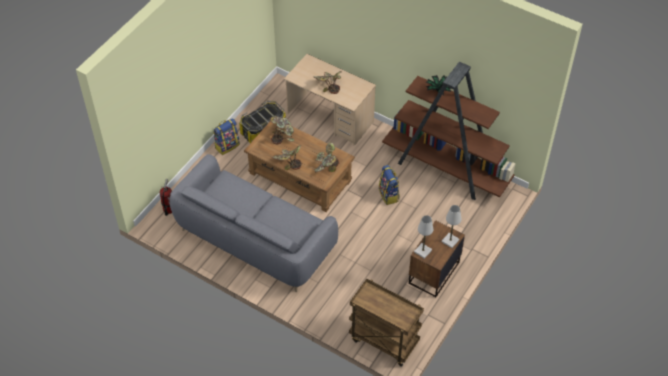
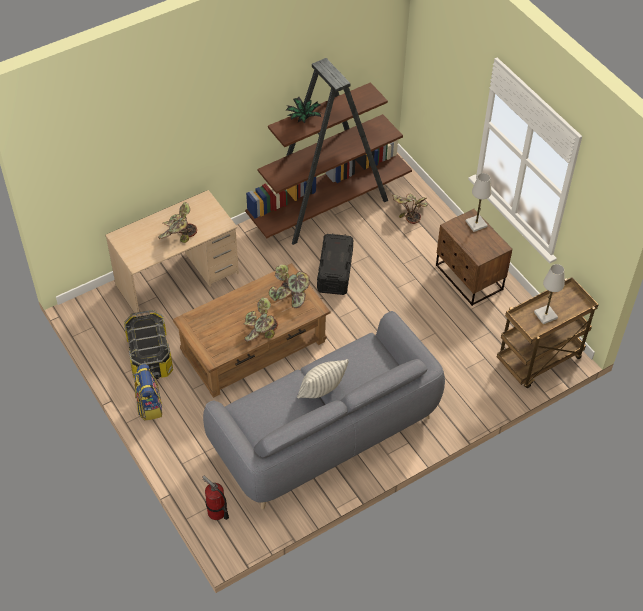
camera: 65 degrees left, 0 degrees up
(259, 211) = (321, 391): none -> pillow
(282, 135) = (210, 320): potted plant -> potted plant (408, 211)
(389, 195) = (335, 272): backpack -> black storage box
(422, 251) = (478, 253): white table lamp -> white table lamp (545, 315)

